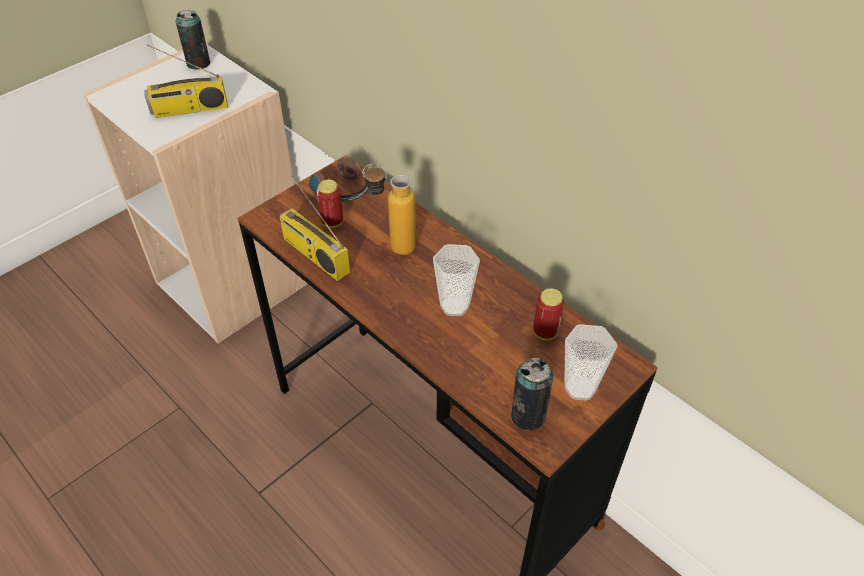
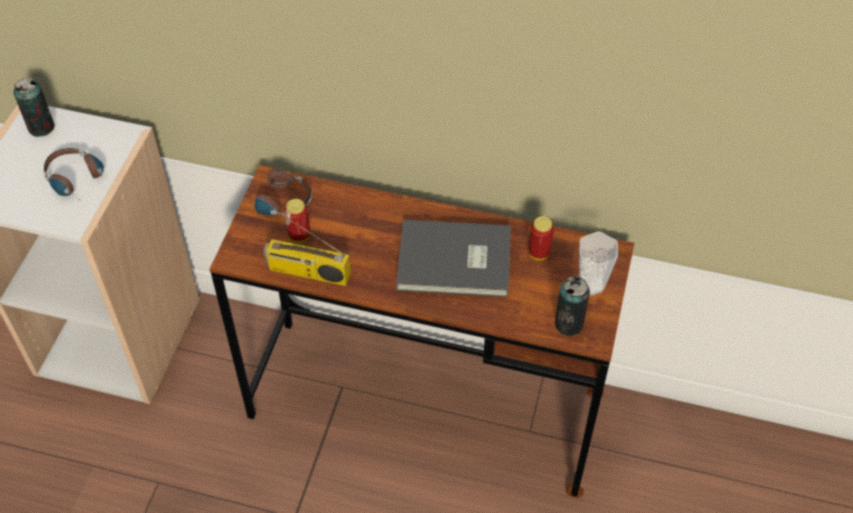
camera: 30 degrees left, 5 degrees up
(189, 109) = (79, 182): radio -> headphones
(392, 246) = (368, 234): bottle -> none
(454, 306) = (456, 263): cup -> grey book

